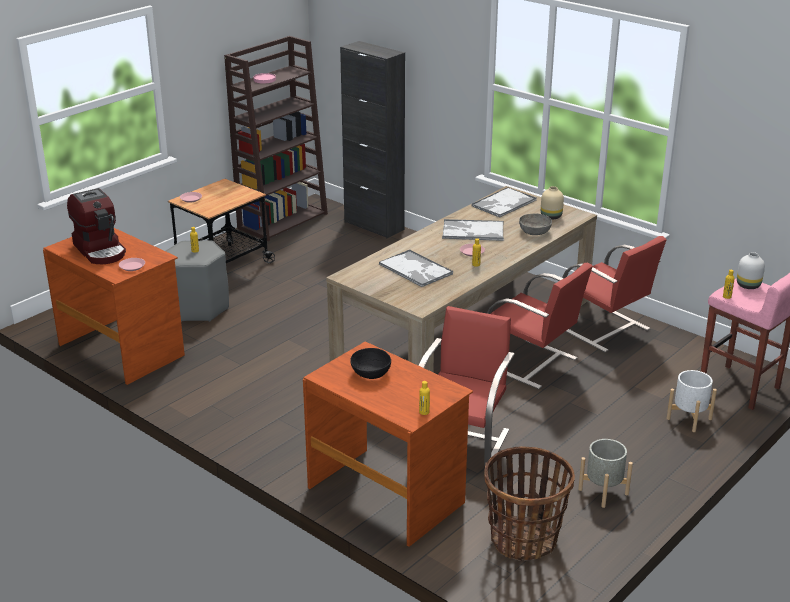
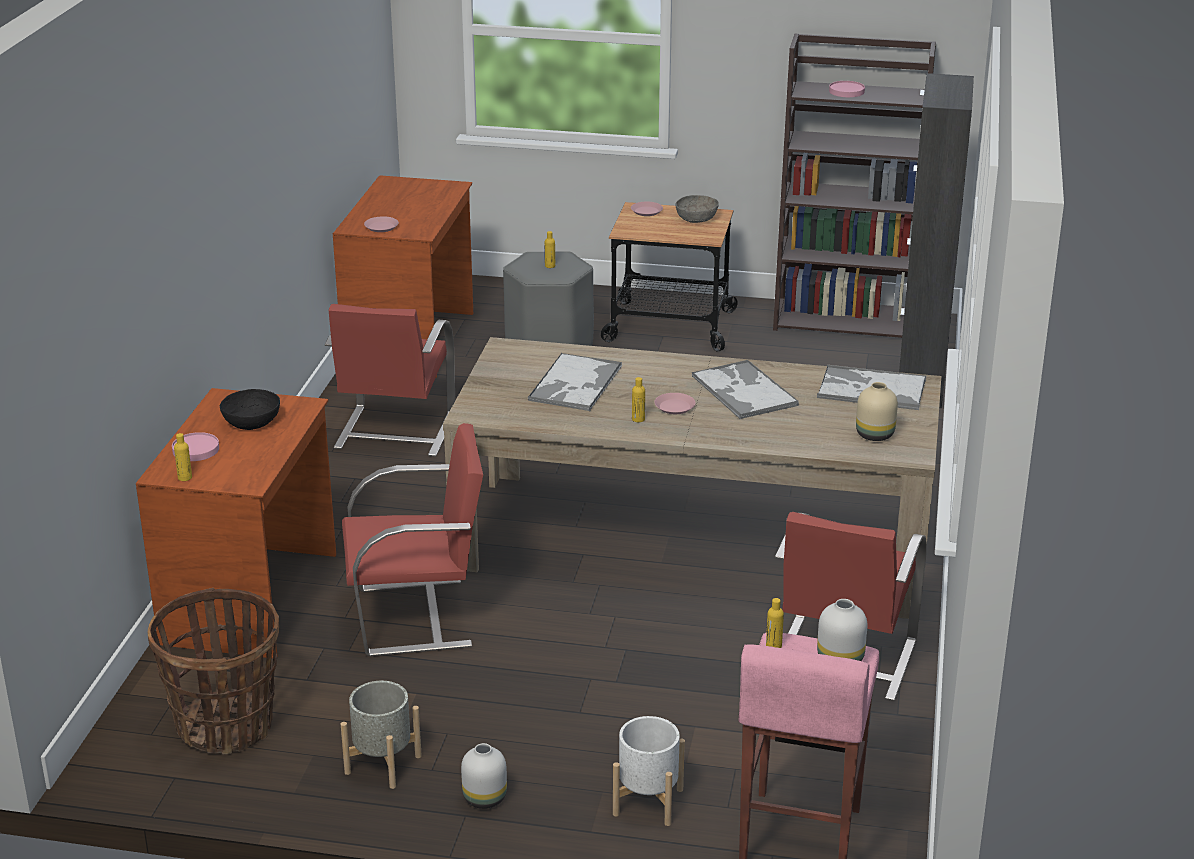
camera: 60 degrees right, 0 degrees up
(101, 250) = (403, 201): coffee machine -> none
(388, 400) = (196, 449): none -> pink plate
(533, 364) = (667, 620): red chair -> red chair (394, 432)
(534, 232) = (802, 435): grey bowl -> grey bowl (696, 219)
(656, 467) = (483, 798): none -> white vase

